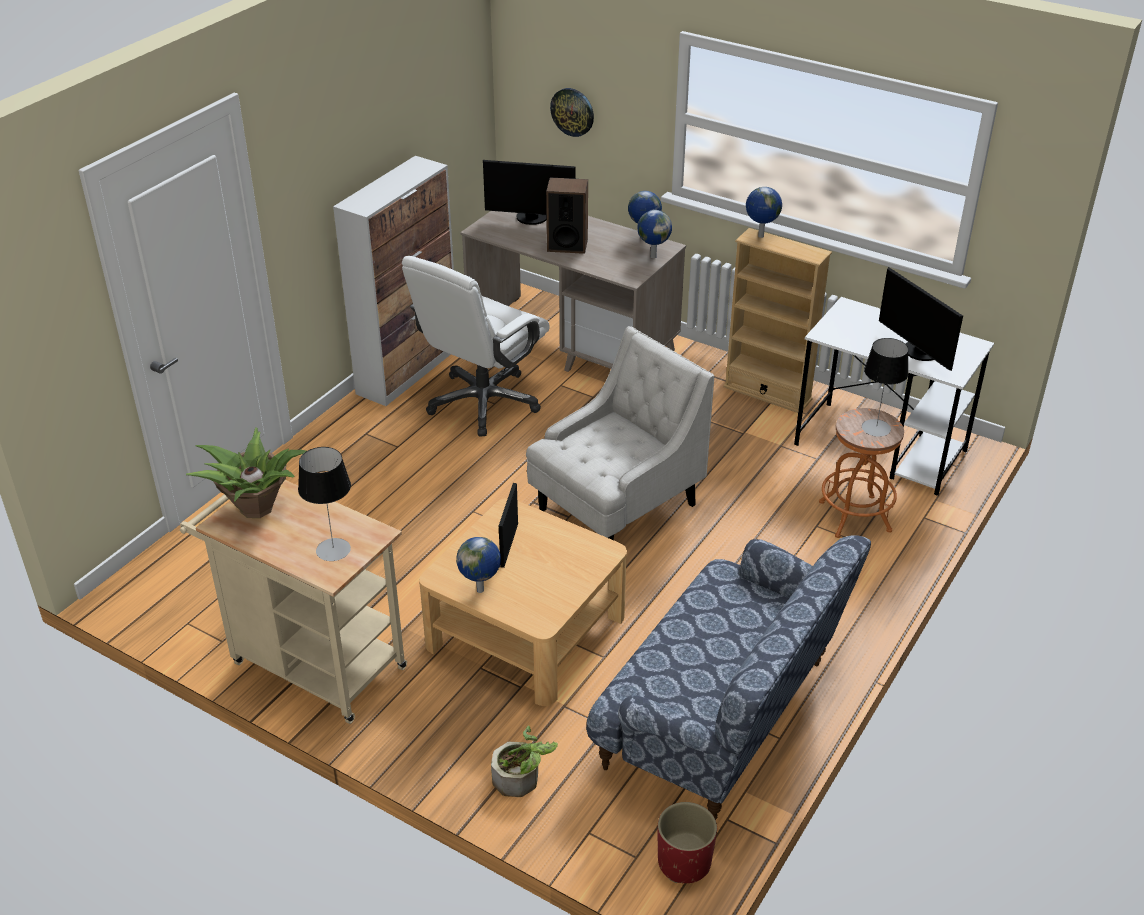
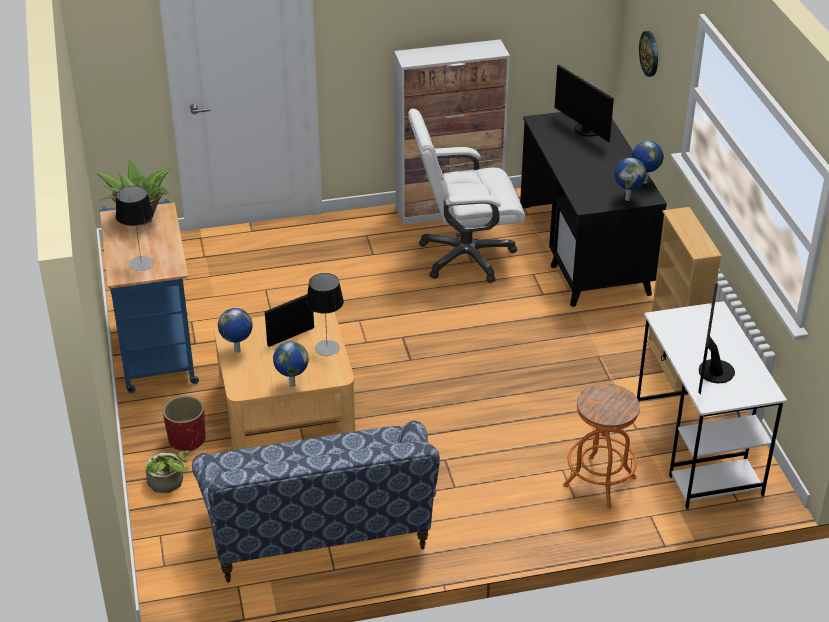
camera: 45 degrees right, 0 degrees up
(310, 662) = (156, 347): beige cart -> blue cart
(567, 245) = (580, 160): speaker -> none
(573, 343) = (585, 251): beige desk -> black desk
(616, 508) = (447, 373): white armchair -> none
(684, 863) = (182, 588): red planter -> red planter (186, 439)
(760, 236) = (685, 216): globe -> globe (291, 384)
(876, 428) = (612, 407): table lamp -> table lamp (327, 348)

